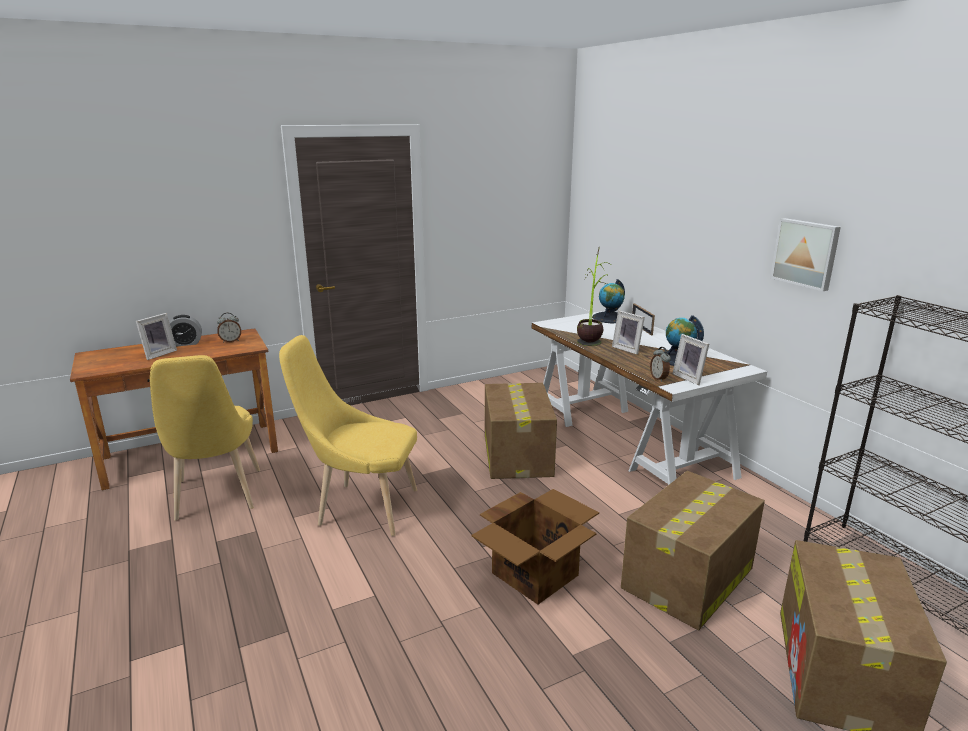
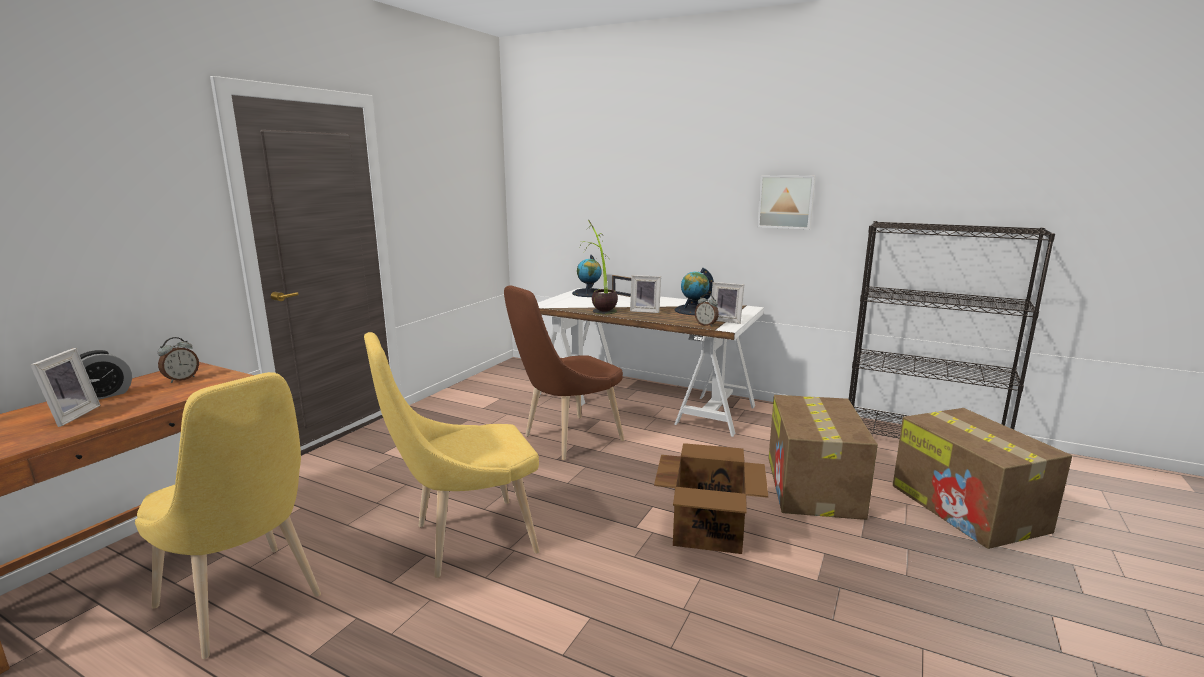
camera: 35 degrees left, 5 degrees down
(517, 454) = (567, 440): cardboard box -> brown chair

